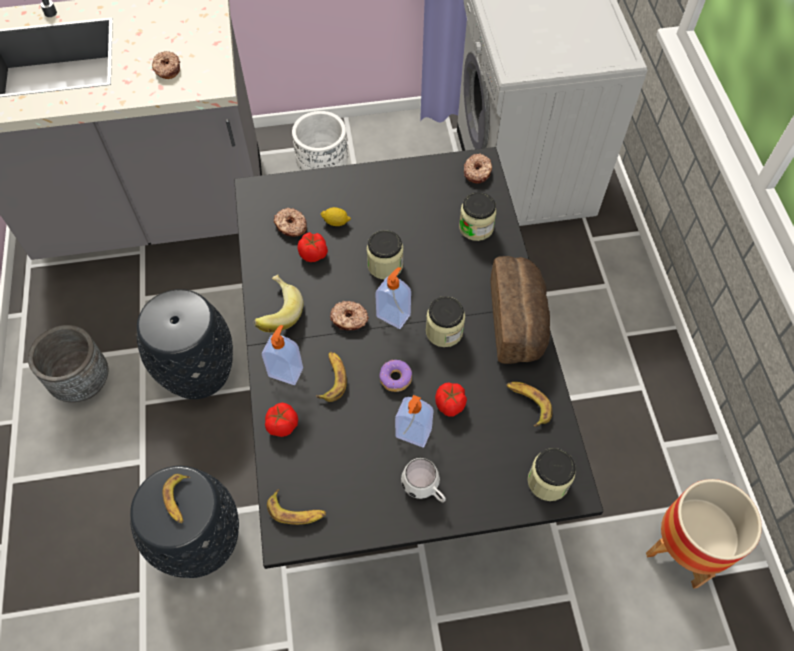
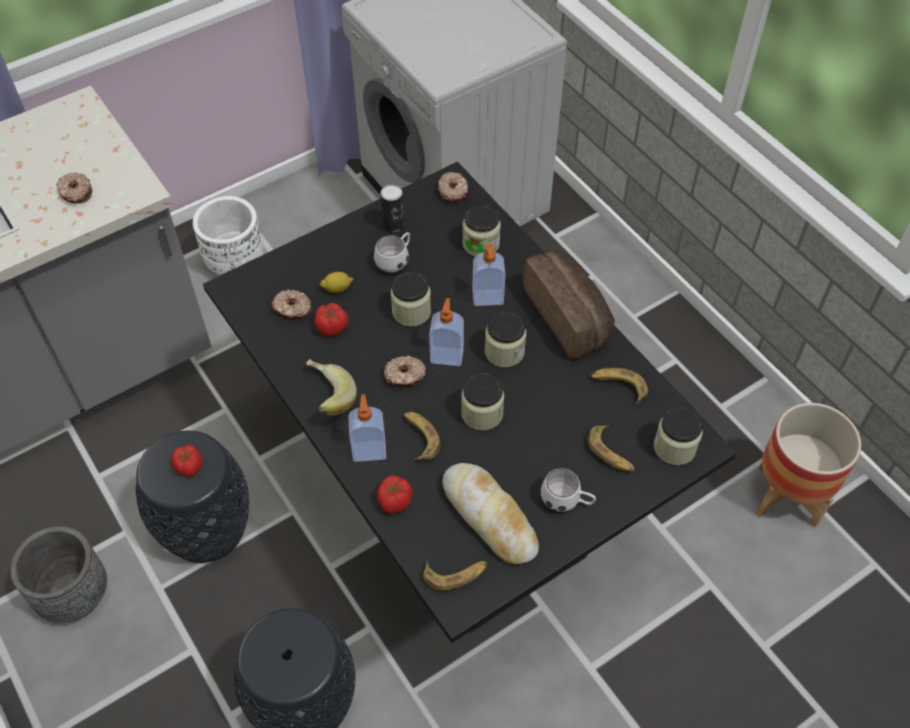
camera: 25 degrees left, 5 degrees down
(178, 500) = (290, 646): banana -> banana (610, 453)
(352, 473) = (489, 517): none -> bread
(395, 378) = (482, 413): donut -> jar
(396, 216) = (395, 260): none -> white mug
(410, 185) = (393, 226): none -> can
(413, 434) = (527, 457): soap dispenser -> soap dispenser (488, 298)
(450, 405) = (547, 416): tomato -> tomato (189, 467)

